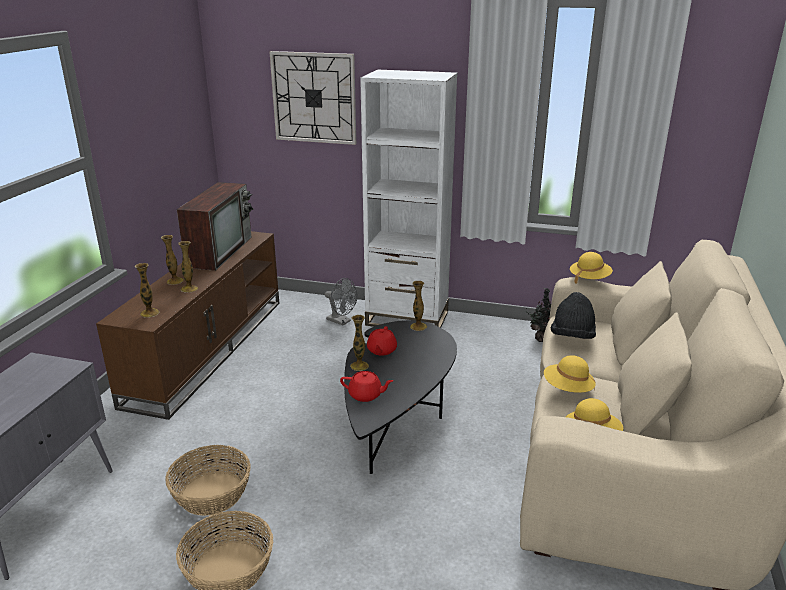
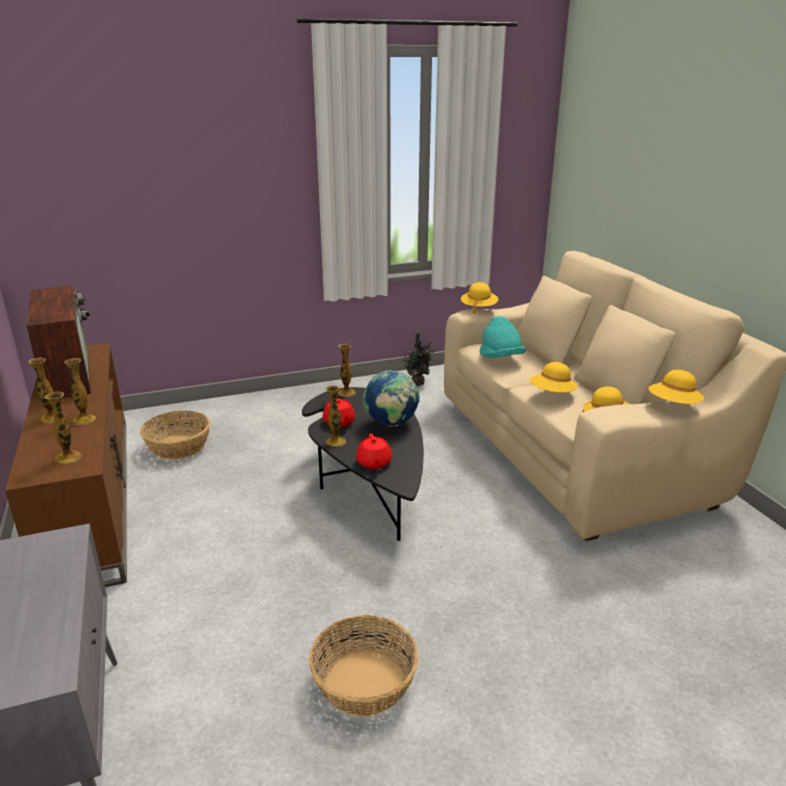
camera: 35 degrees left, 0 degrees up
(211, 493) = (264, 627): basket -> basket (178, 446)
(314, 98) = (132, 171): wall clock -> none
(341, 321) = (218, 422): grey fan -> none
(366, 395) = (374, 463): red teapot -> red teapot turned 105 degrees clockwise
(407, 318) = (282, 401): white bookcase -> none
(420, 367) = (391, 424): none -> globe
(572, 337) = (500, 358): black hat -> turquoise hat
(653, 445) = (673, 405): none -> yellow hat

